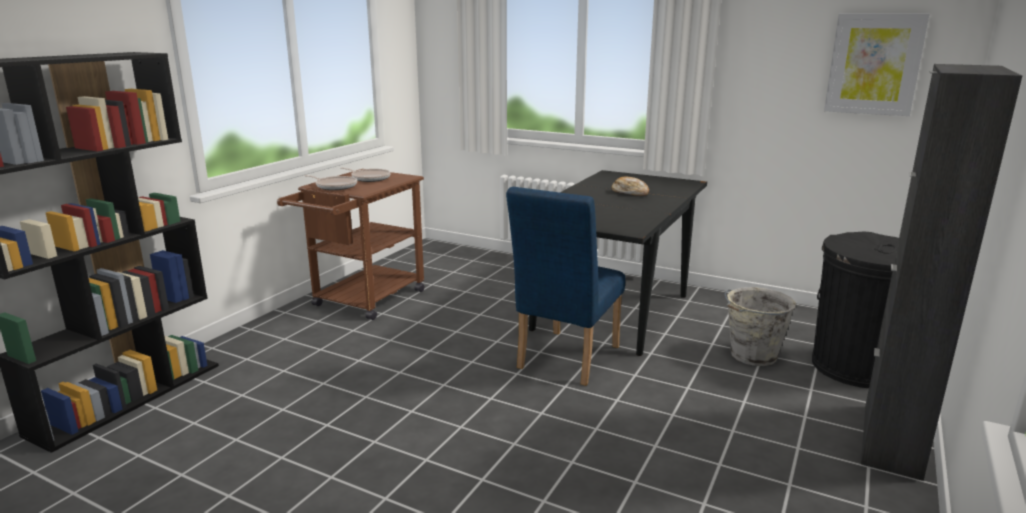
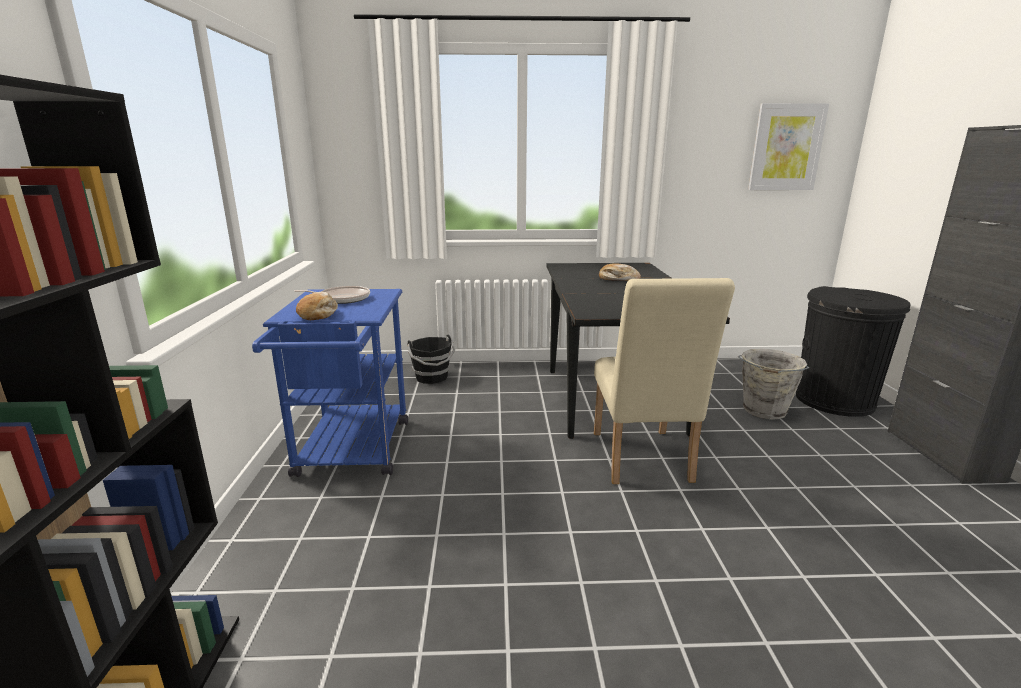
camera: 30 degrees left, 0 degrees up
(335, 186) = (318, 314): frying pan -> bread
(363, 301) = (351, 454): brown cart -> blue cart
(482, 263) = (432, 377): none -> black bucket
(564, 360) = (642, 461): blue chair -> beige chair

